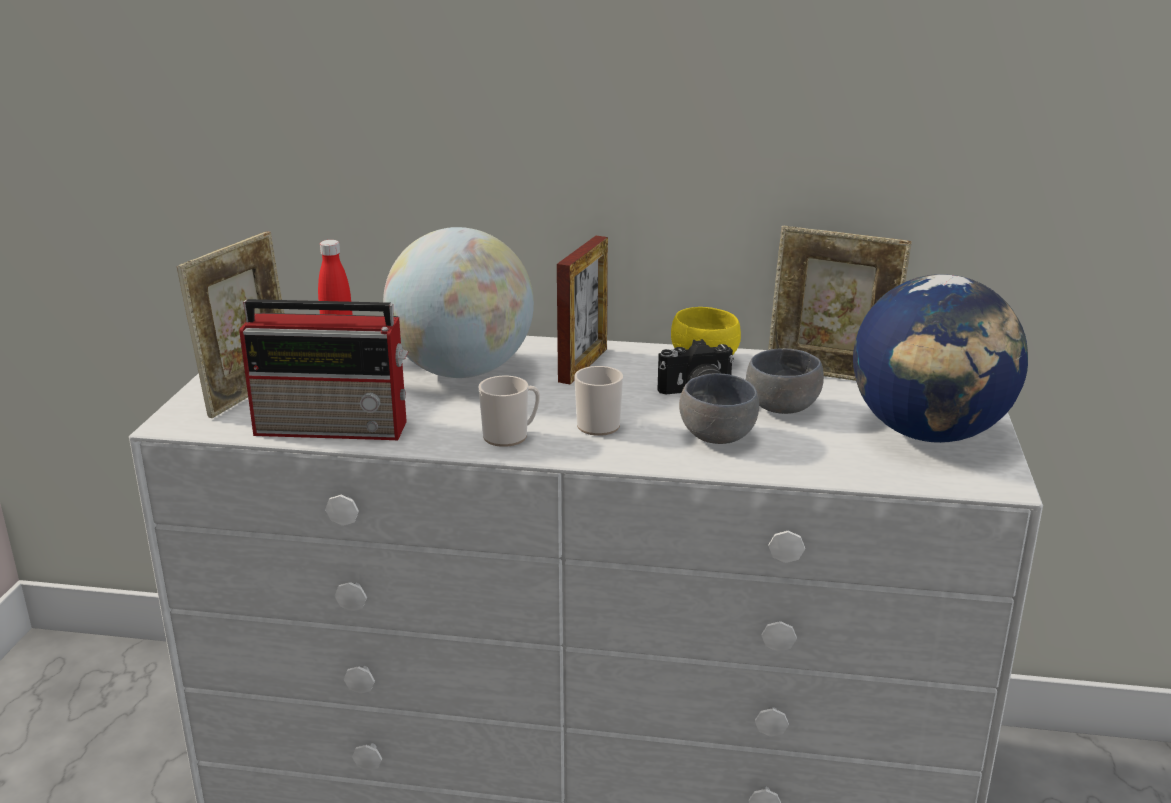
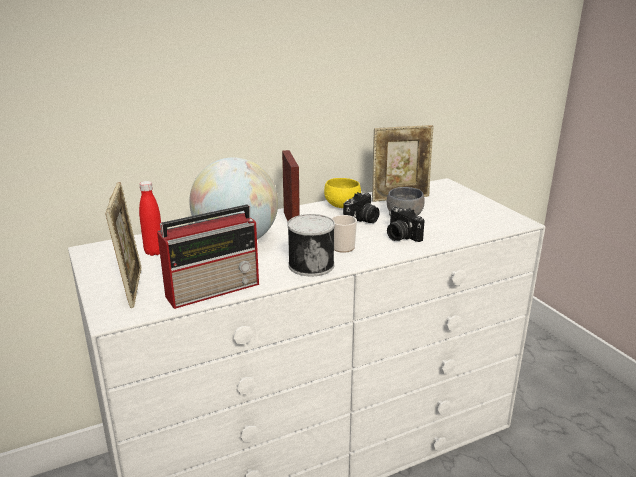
camera: 35 degrees left, 0 degrees up
(510, 436) = (311, 264): mug -> can
(720, 438) = (400, 236): grey bowl -> camera
(929, 433) = (471, 211): globe -> none

